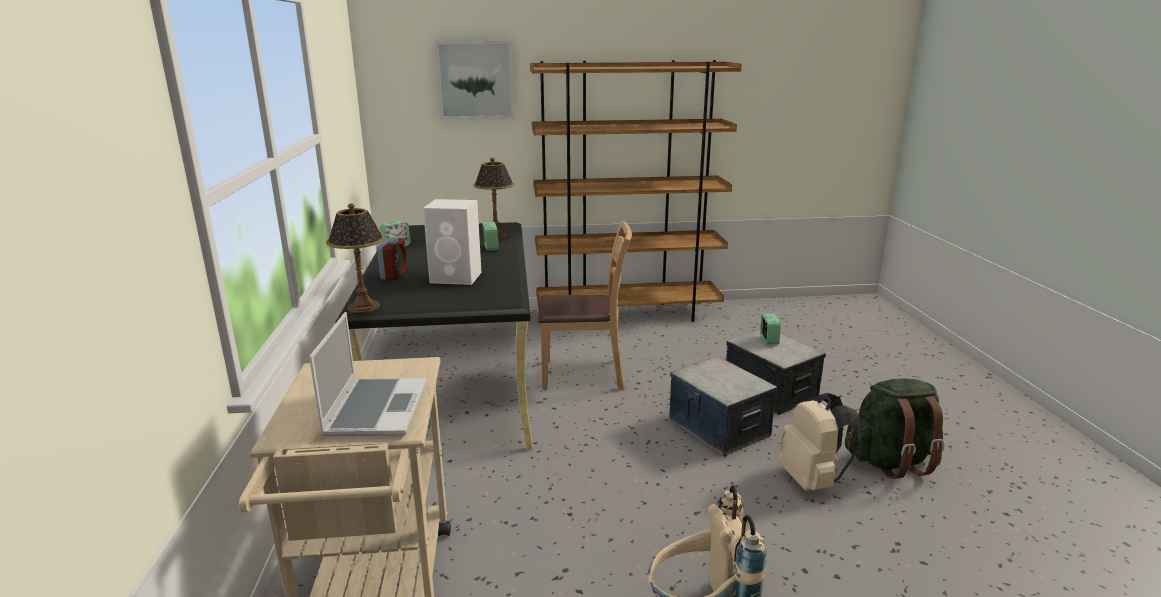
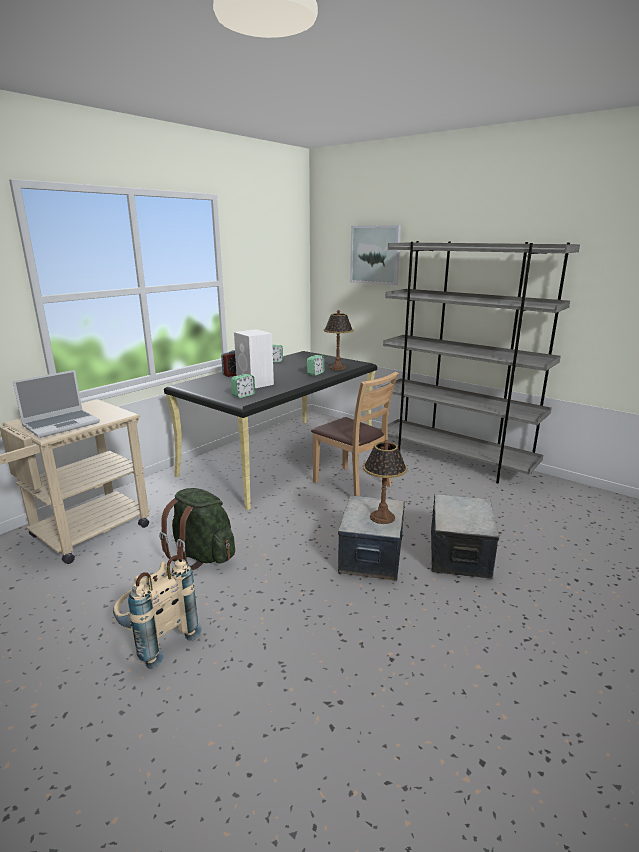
camera: 45 degrees right, 0 degrees up
(364, 307) = (183, 385): table lamp -> table lamp (382, 517)
(628, 314) = (454, 460): brown bookcase -> grey bookcase
(769, 340) = (468, 507): alarm clock -> alarm clock (243, 395)
(812, 480) = (366, 624): beige backpack -> none
(891, 462) = (457, 654): green backpack -> green backpack (202, 555)

